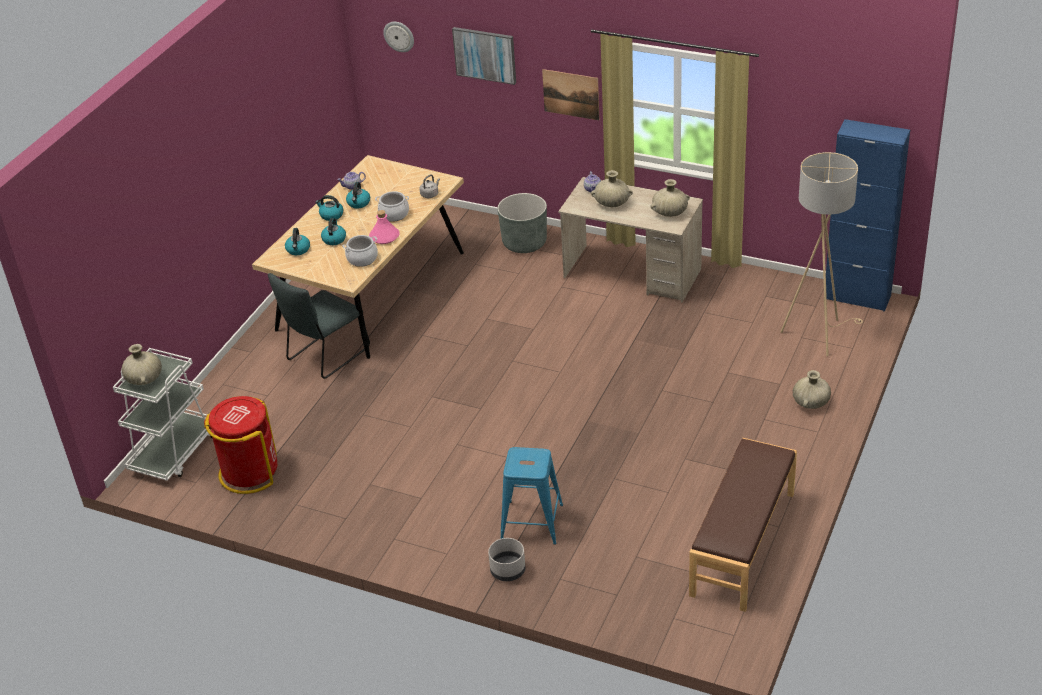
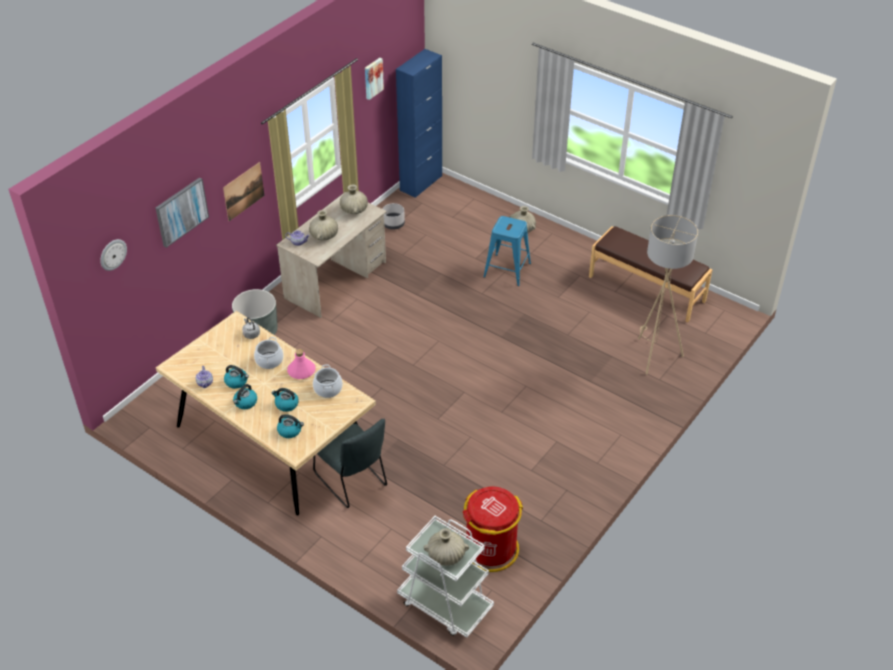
camera: 80 degrees left, 5 degrees up
(507, 570) = (645, 404): grey planter -> grey planter (393, 224)
(532, 522) = (600, 384): blue stool -> blue stool (507, 270)
(804, 105) = (373, 78): none -> picture
(818, 333) = (451, 209): beige floor lamp -> beige floor lamp (652, 354)

